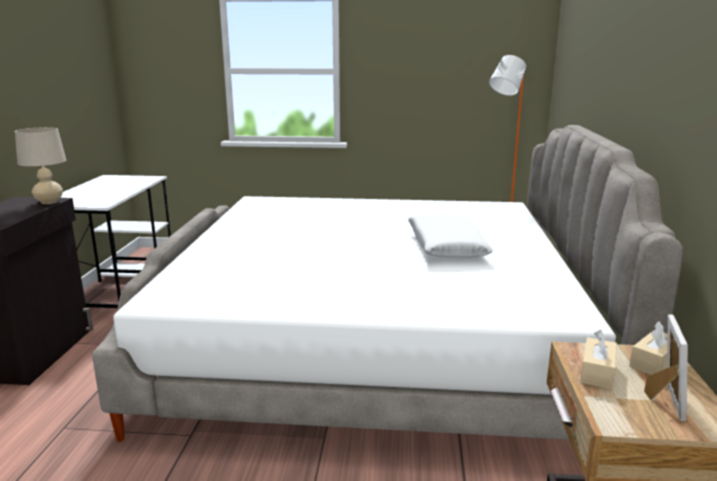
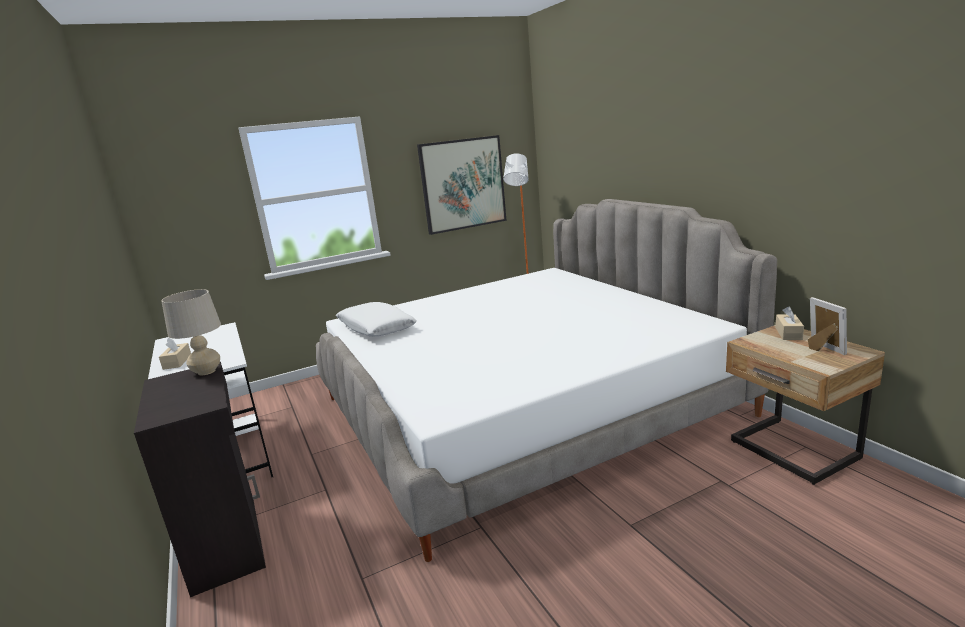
camera: 30 degrees left, 0 degrees up
(446, 84) = (463, 184): none -> picture
(446, 246) = (564, 309): white pillow -> white pillow (376, 328)
(597, 372) = (775, 348): beige tissue box -> beige tissue box (177, 362)

